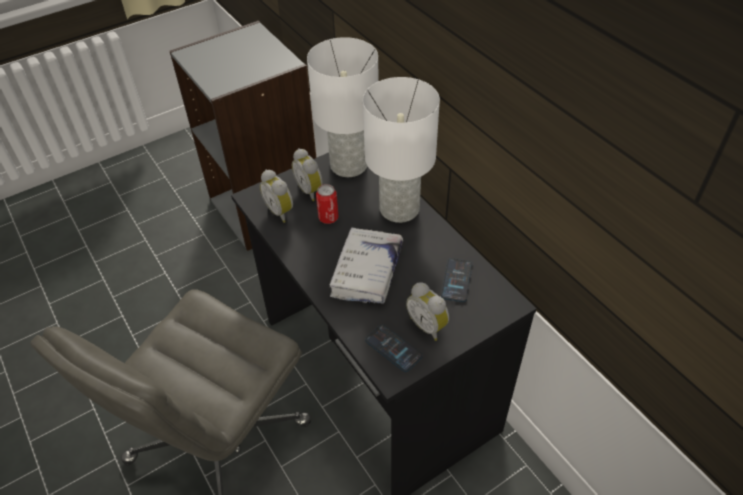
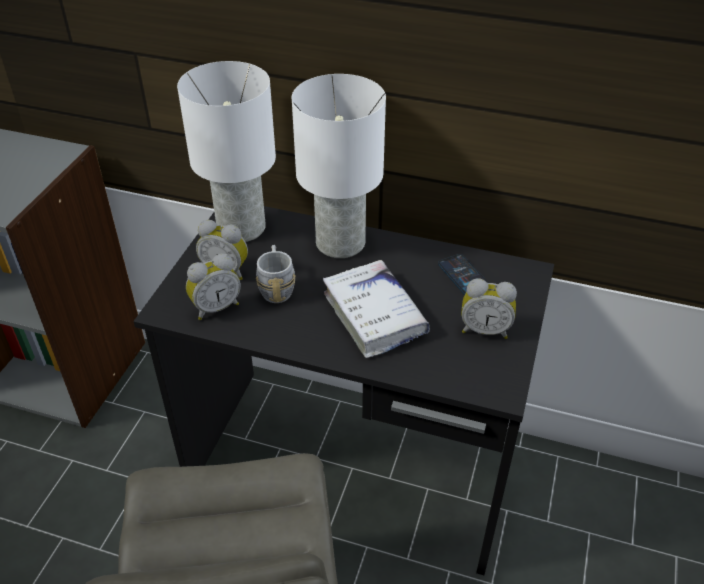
camera: 40 degrees left, 5 degrees down
(281, 211) = (215, 307): alarm clock -> alarm clock turned 45 degrees counterclockwise
(328, 218) = (276, 287): can -> grey mug
(393, 348) = (477, 368): phone -> none

